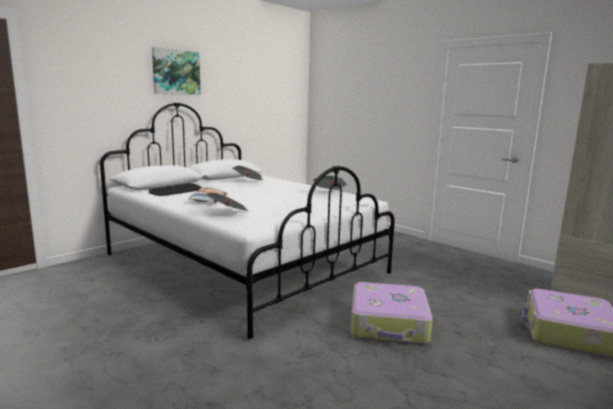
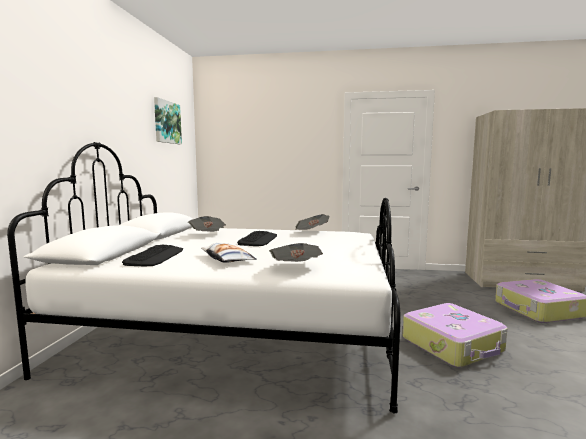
camera: 35 degrees left, 5 degrees down
(176, 72) = (90, 102): picture -> picture (166, 122)
(270, 191) = (258, 239): none -> keyboard

